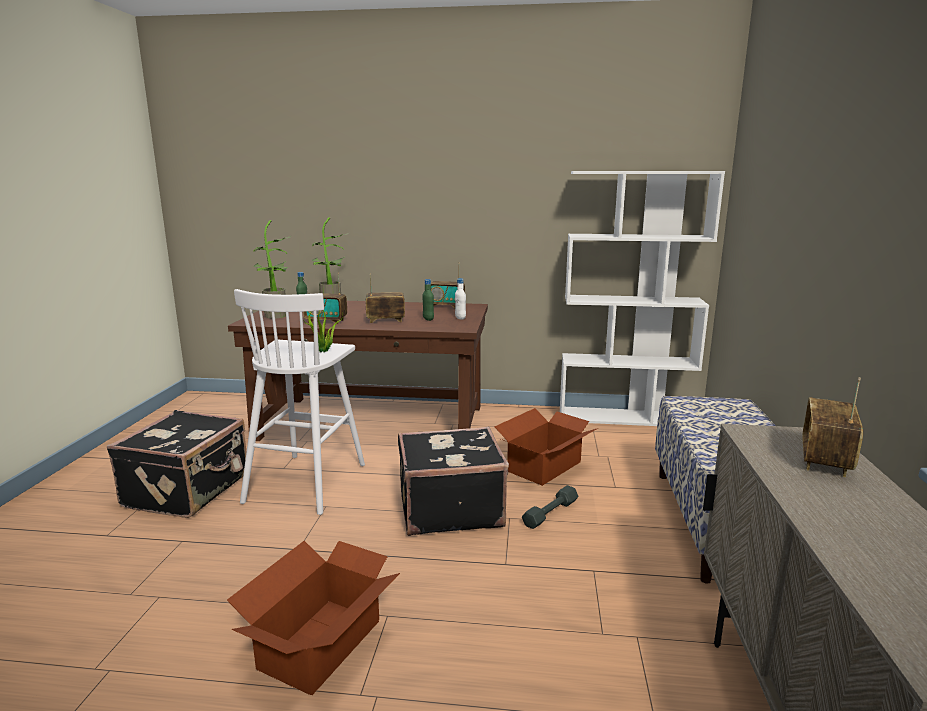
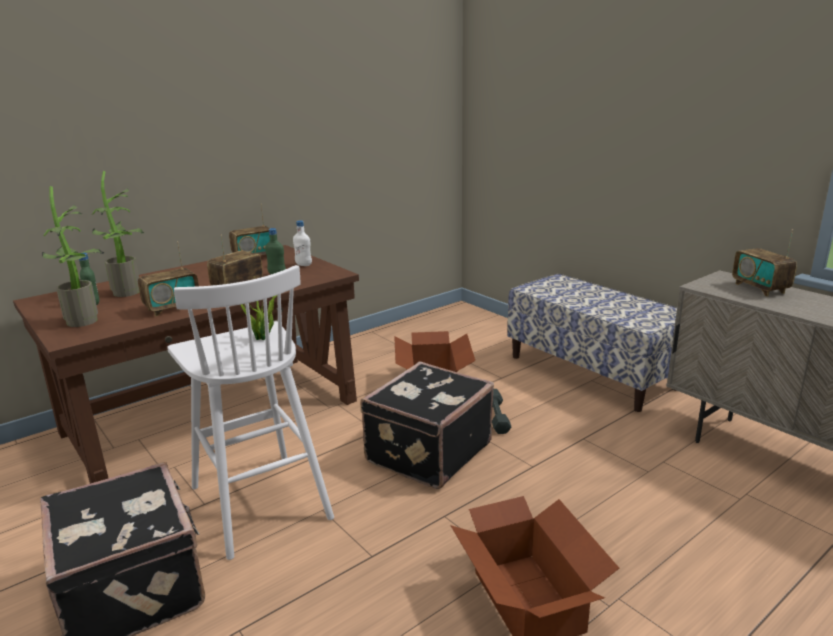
camera: 45 degrees left, 5 degrees up
(625, 417) = (420, 323): white bookcase -> none

